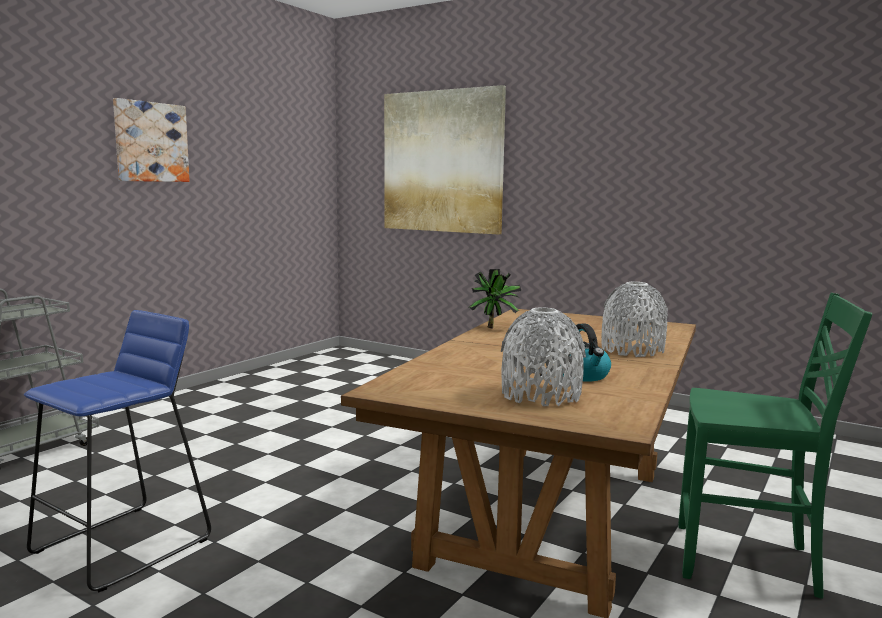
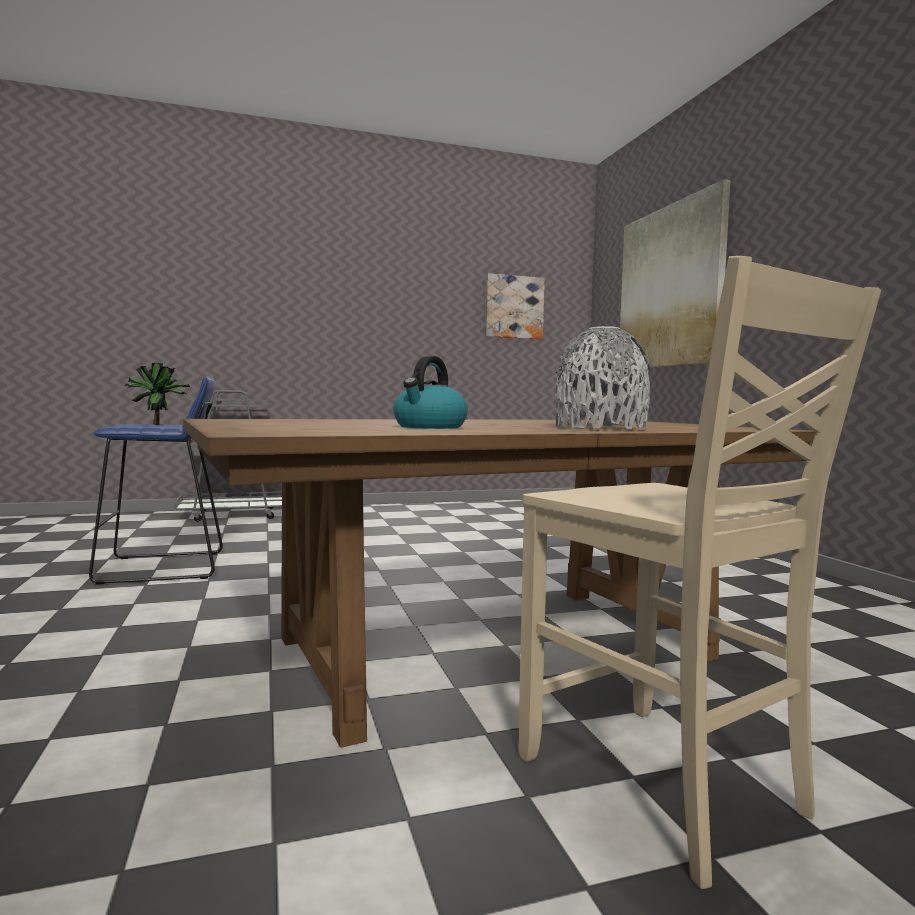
camera: 40 degrees right, 5 degrees down
(151, 142) = (382, 285): picture -> picture (514, 307)
(494, 327) = (523, 419): potted plant -> potted plant (160, 424)
(540, 395) = (313, 426): grey vase -> none
(748, 562) = (664, 786): green chair -> beige chair

